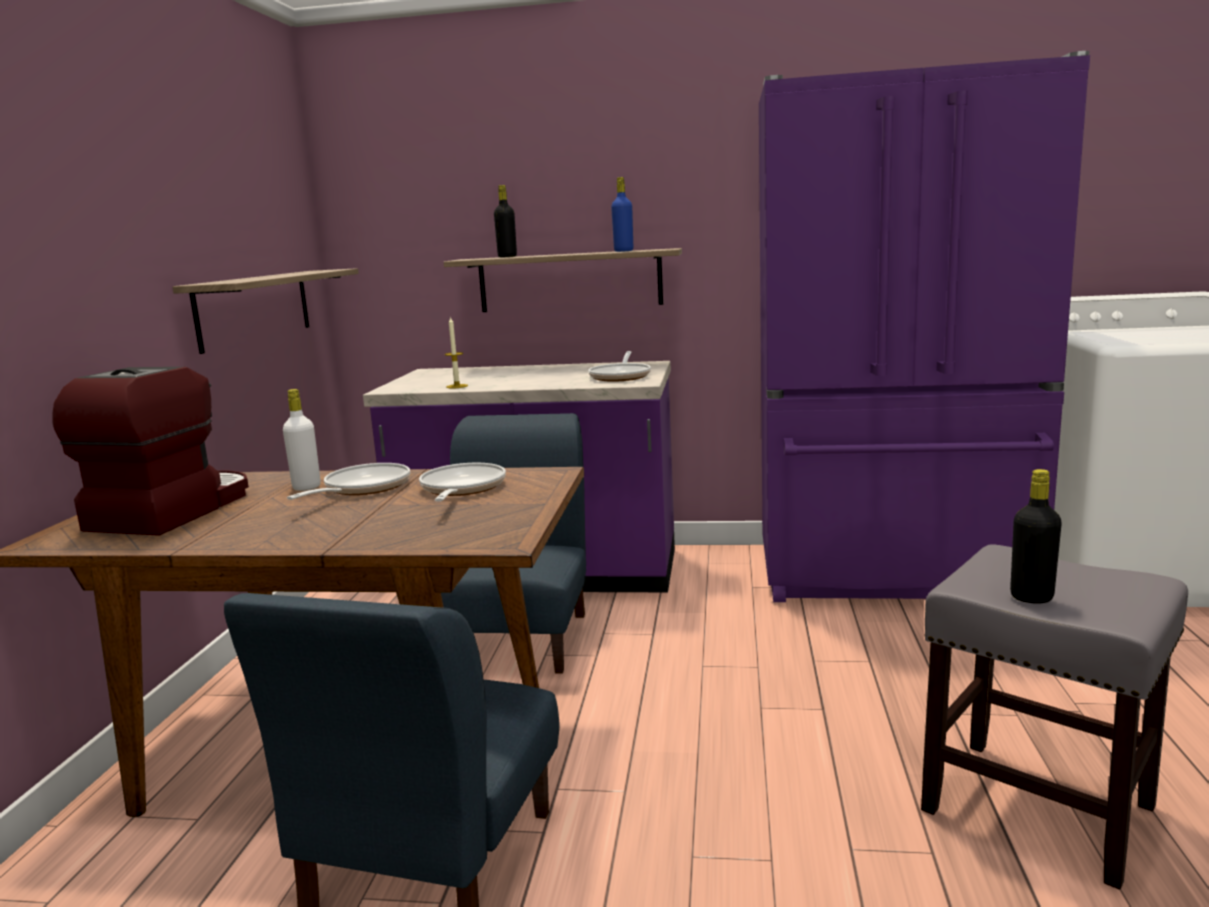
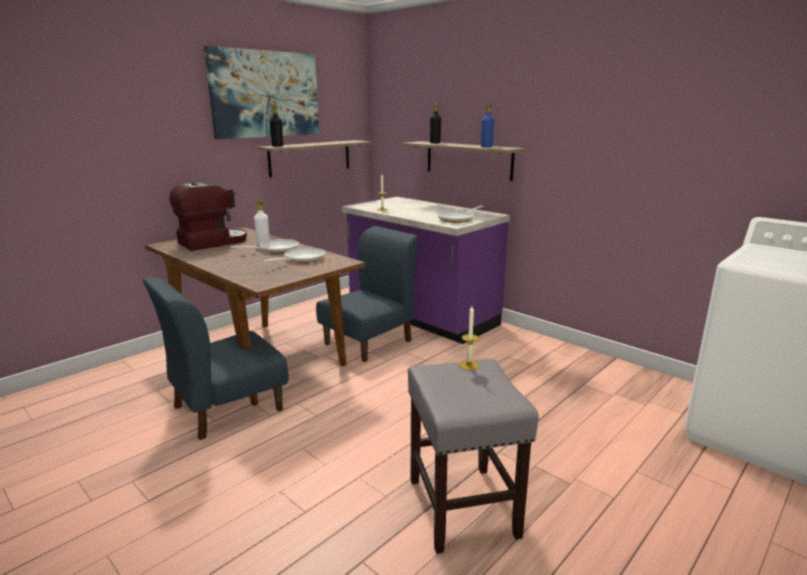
camera: 35 degrees right, 5 degrees up
(174, 170) = (266, 94): none -> picture
(893, 574) = (596, 377): purple fridge -> none
(994, 560) = (469, 365): none -> candle
(1031, 597) = (440, 386): black bottle -> black bottle (277, 146)

